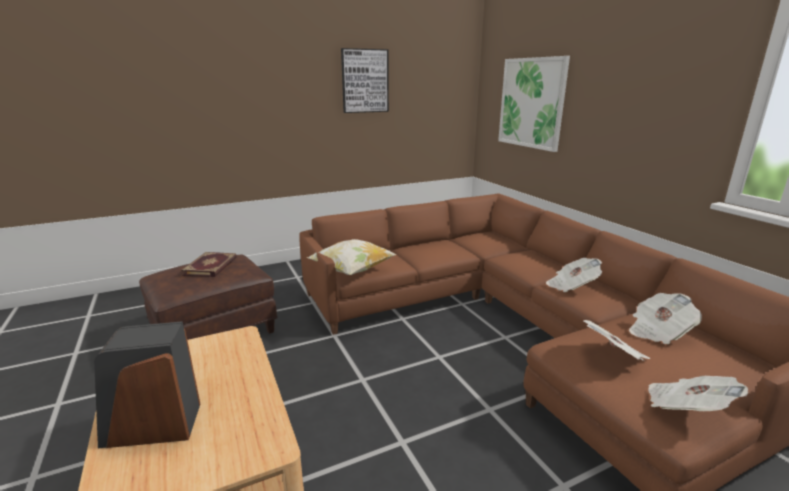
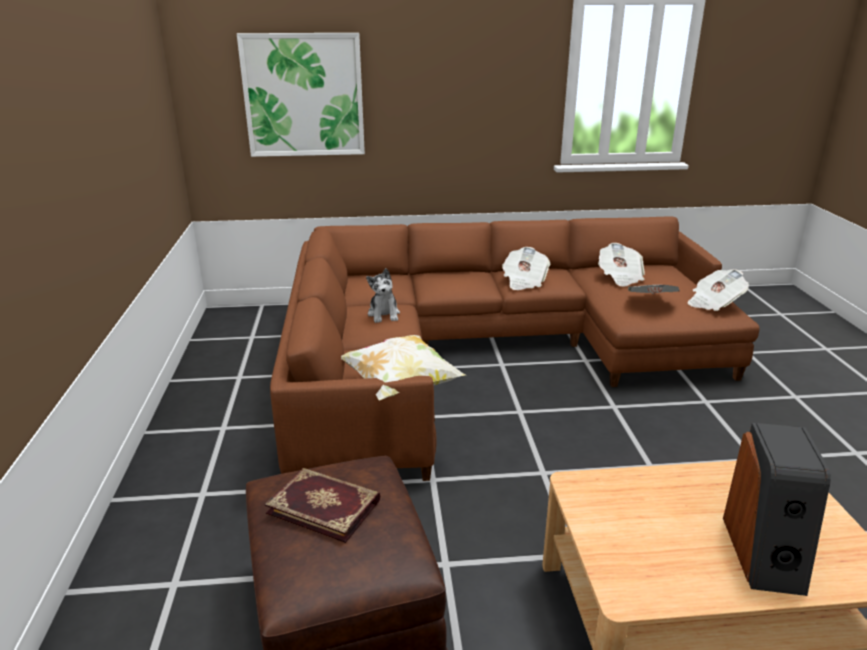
camera: 70 degrees left, 5 degrees up
(365, 81) = (99, 93): picture -> none
(445, 250) = (384, 314): none -> plush toy

